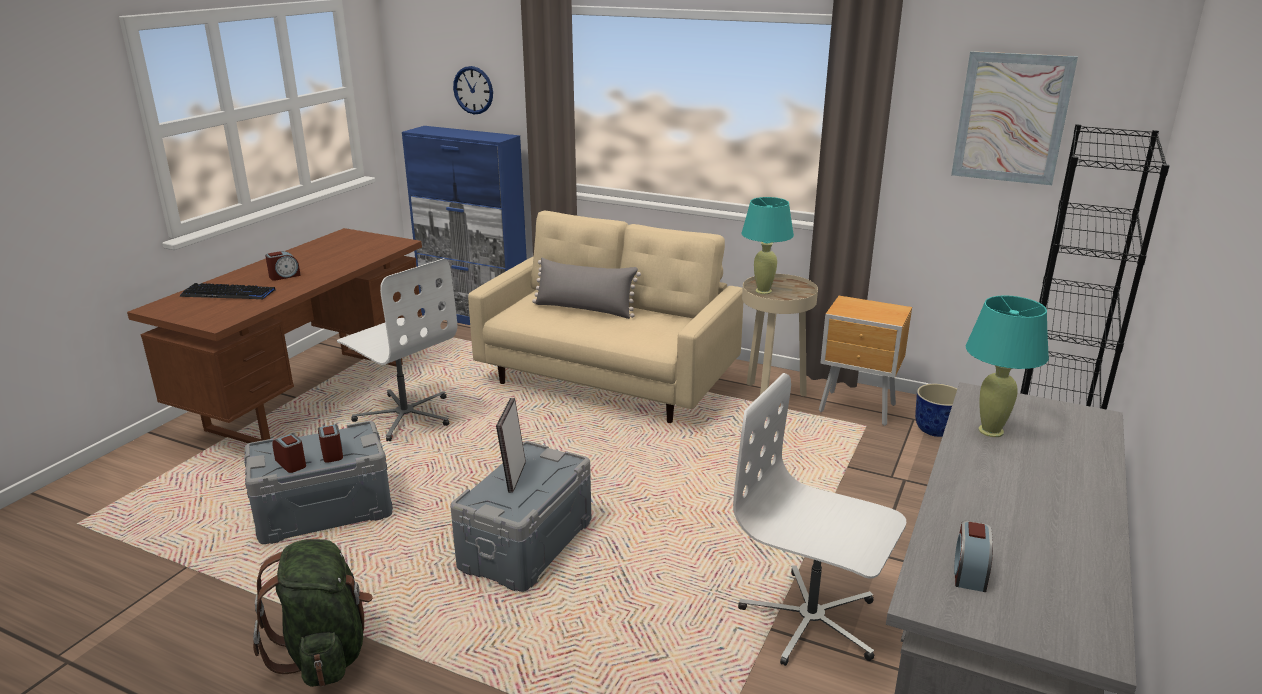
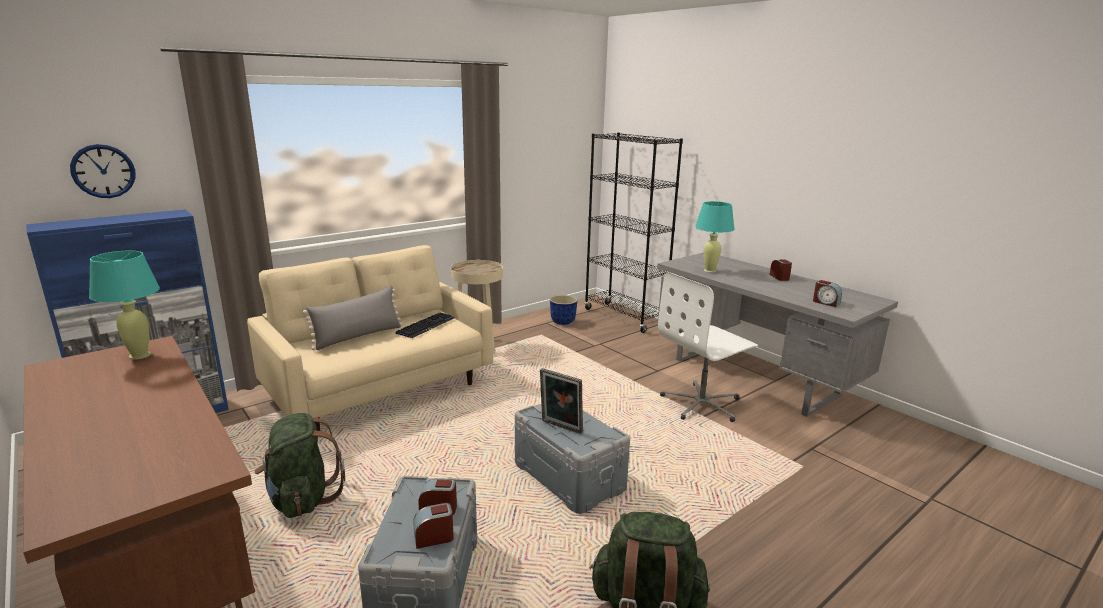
camera: 65 degrees left, 5 degrees down
(228, 293) = (117, 457): keyboard -> keyboard (426, 326)
(284, 276) = (128, 415): alarm clock -> alarm clock (779, 277)
(405, 415) = (302, 499): white office chair -> green backpack
(763, 291) = (473, 272): turquoise table lamp -> turquoise table lamp (139, 355)
(858, 409) = (521, 331): brown nightstand -> none
(1011, 118) = (546, 137): picture -> none

